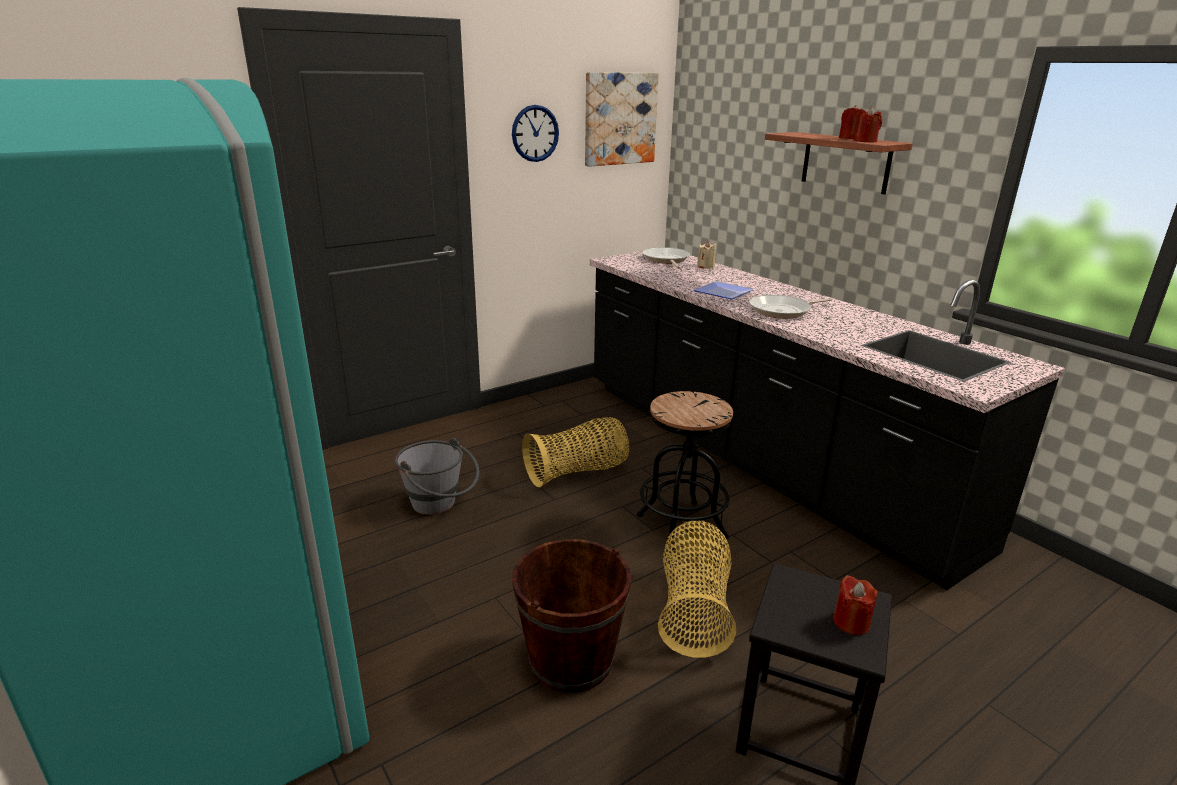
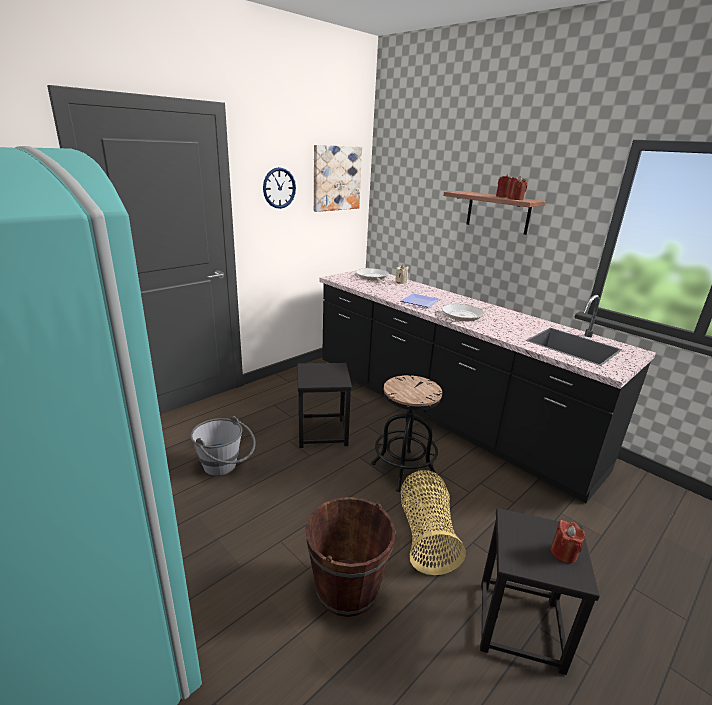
camera: 10 degrees left, 0 degrees up
(578, 472) = (323, 433): basket -> black stool

